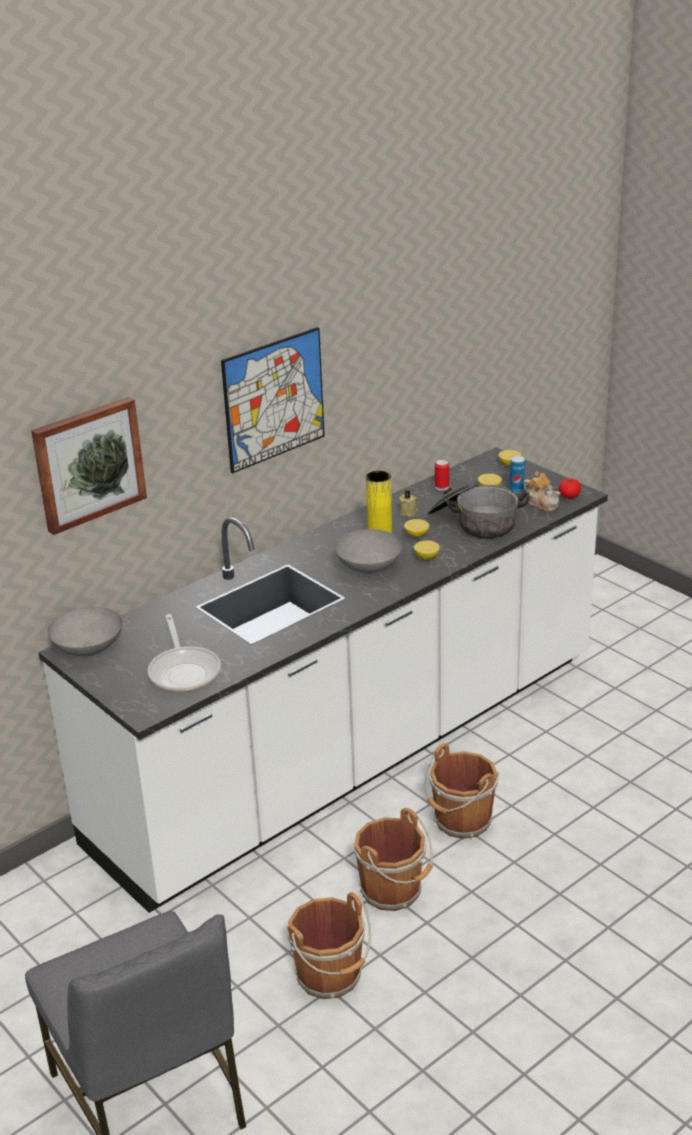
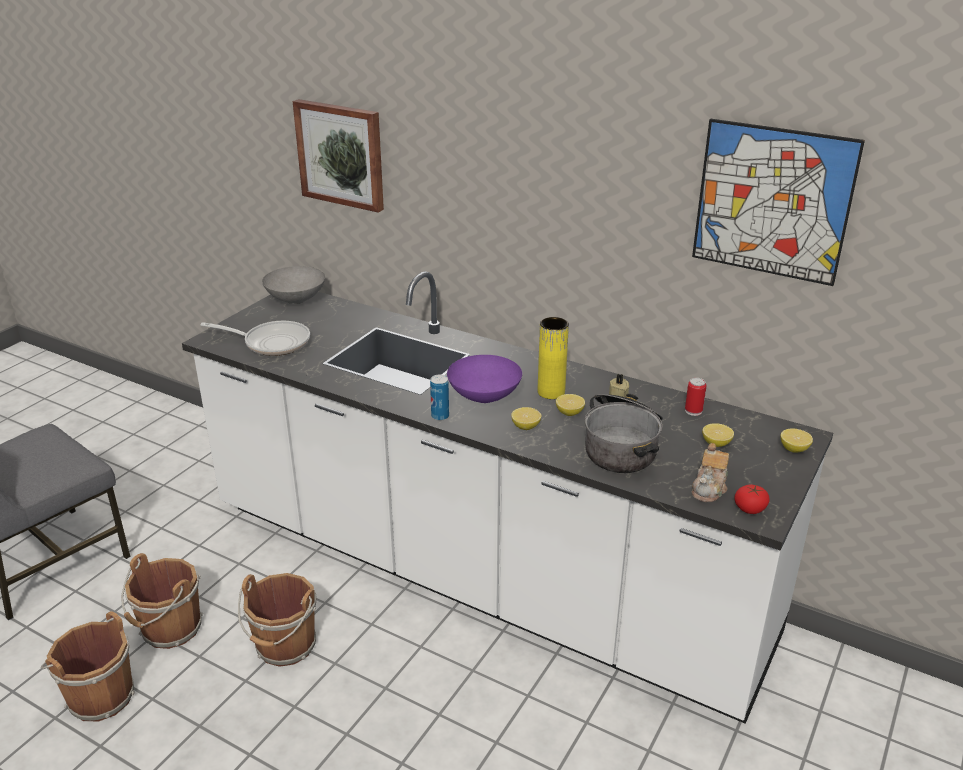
camera: 70 degrees right, 0 degrees up
(184, 671) = (272, 343): frying pan -> frying pan turned 135 degrees counterclockwise
(274, 399) = (524, 194): picture -> picture (772, 202)
(370, 568) = (485, 397): grey bowl -> purple bowl
(461, 821) = (399, 676): brown bucket -> brown bucket (99, 696)
(516, 490) = (729, 464): can -> can (440, 416)

